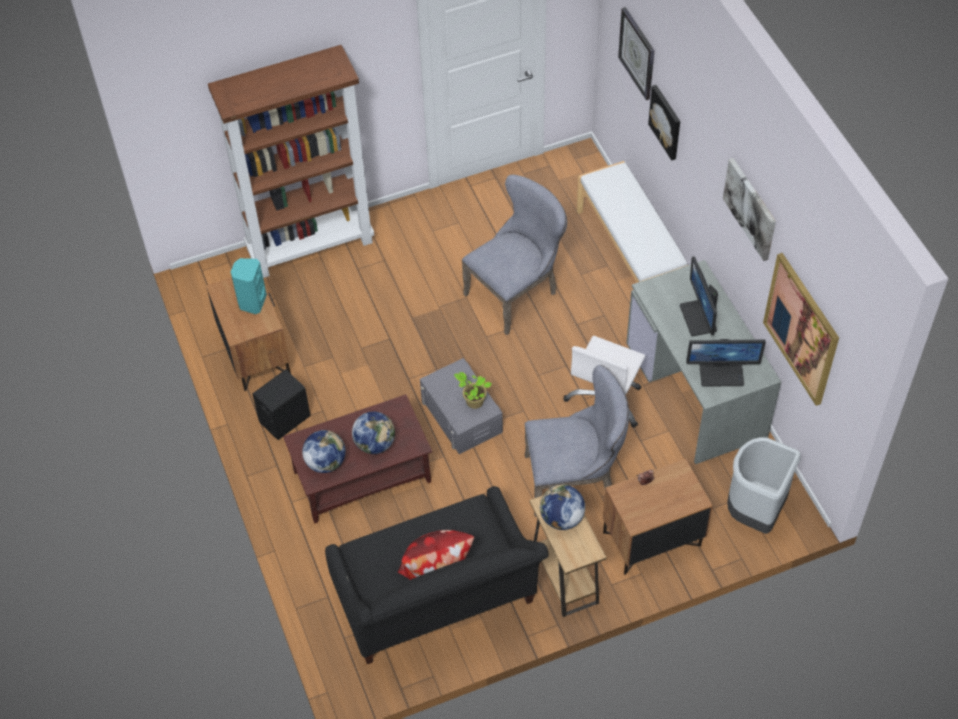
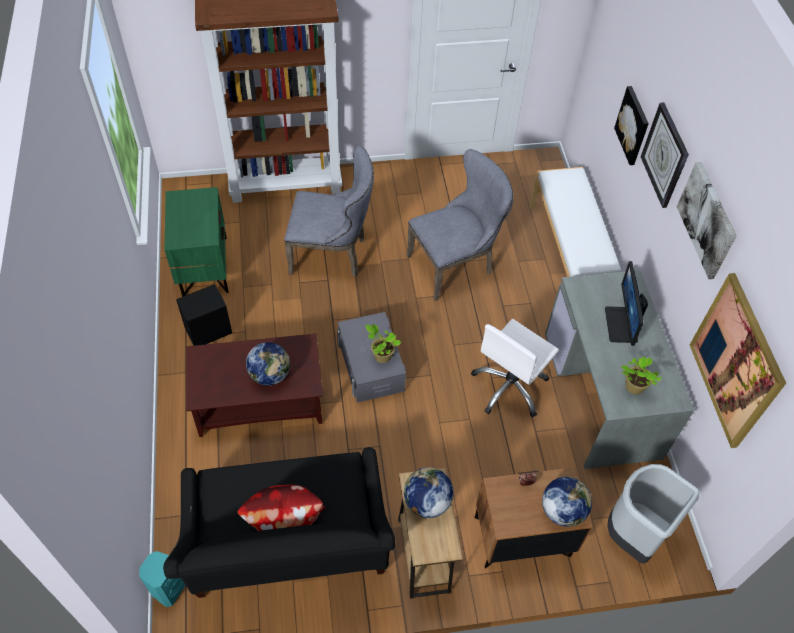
camera: 10 degrees right, 0 degrees up
(252, 302) = (200, 215): turquoise speaker -> turquoise speaker (168, 588)
(255, 354) = (204, 266): brown nightstand -> green nightstand
(325, 462) = (216, 381): globe -> globe (562, 510)
(574, 479) = (460, 455): grey chair -> grey chair (333, 254)
(637, 53) = (620, 54): wall clock -> wall clock (665, 155)
(721, 373) = (633, 387): monitor -> potted plant

